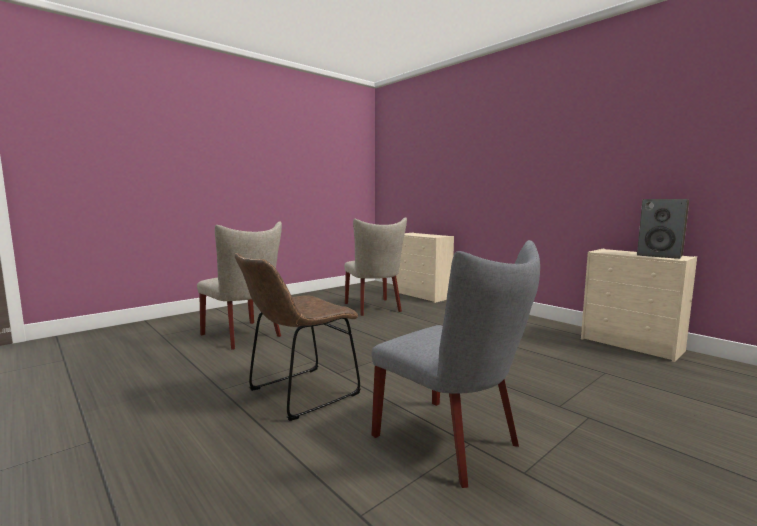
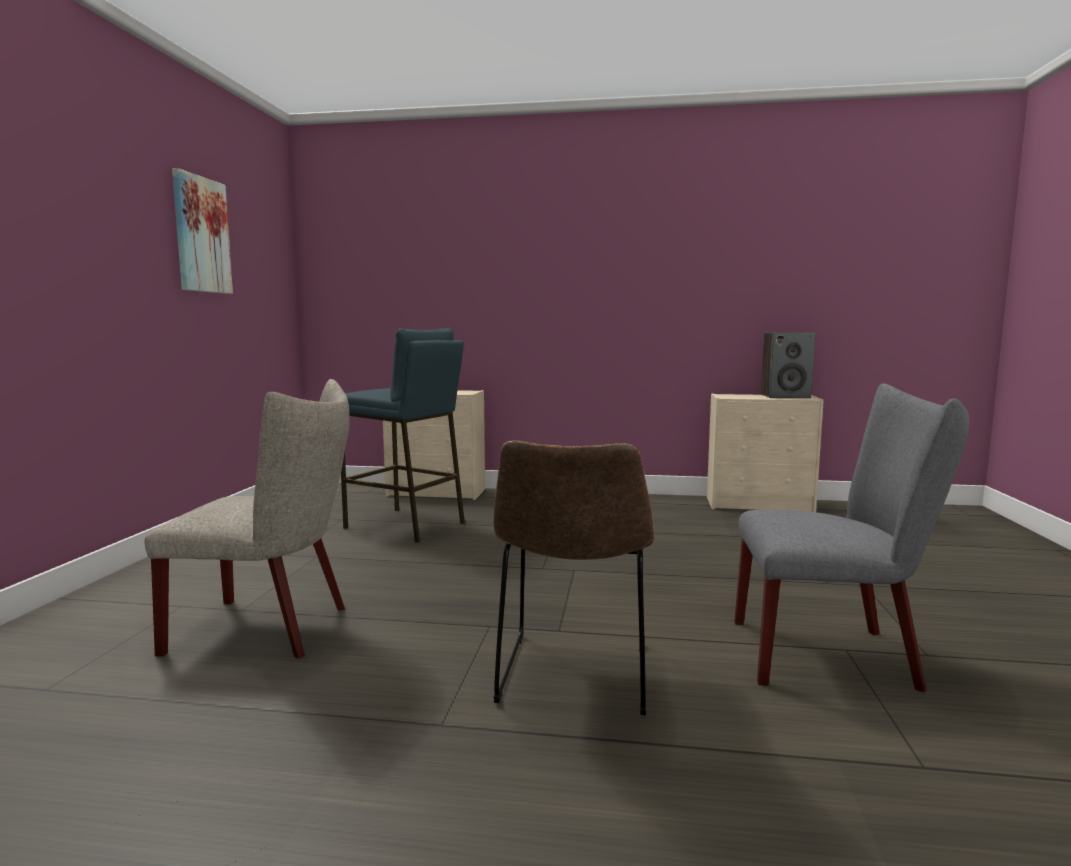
camera: 40 degrees left, 0 degrees up
(306, 152) = (201, 235): none -> picture
(374, 308) = (405, 525): beige chair -> blue stool

